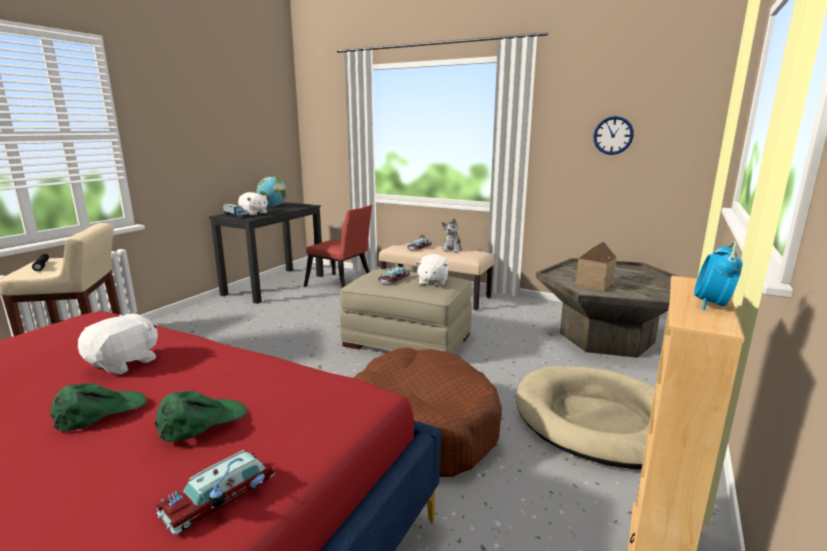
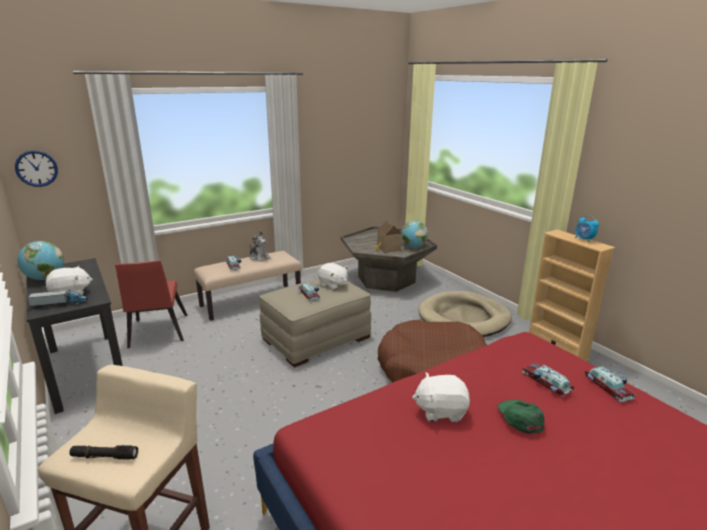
camera: 60 degrees left, 5 degrees up
(125, 363) = (440, 411): white plush toy -> white plush toy turned 60 degrees counterclockwise
(202, 421) = (546, 383): green cap -> toy car
(342, 285) = (157, 333): red chair -> red chair turned 105 degrees clockwise
(613, 135) = (344, 146): wall clock -> wall clock (36, 168)
(633, 294) = (413, 247): none -> globe

